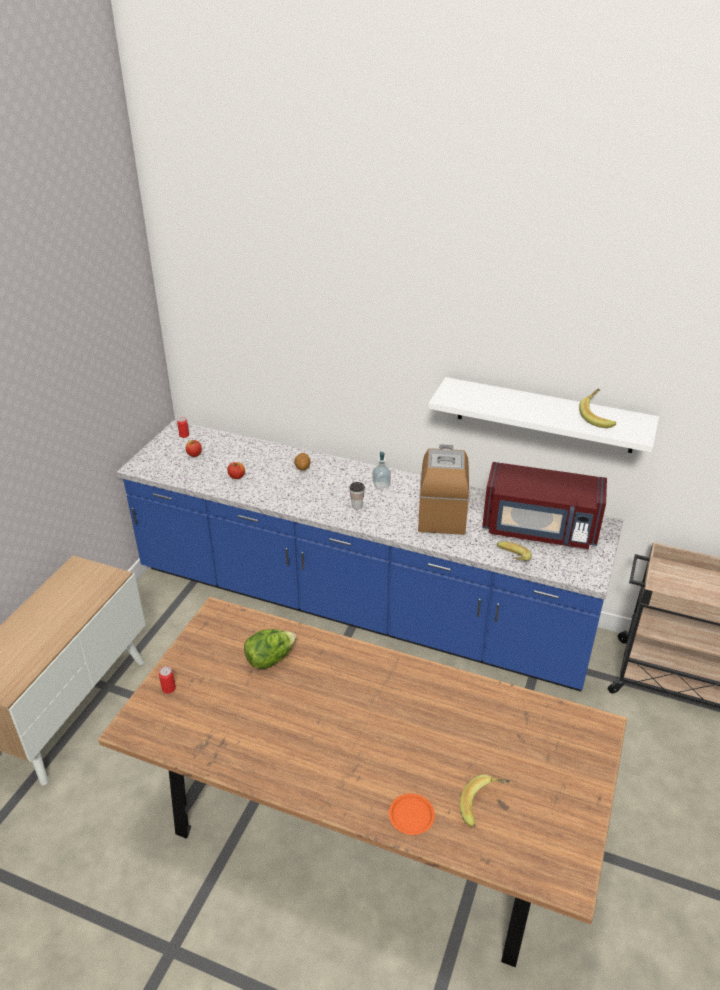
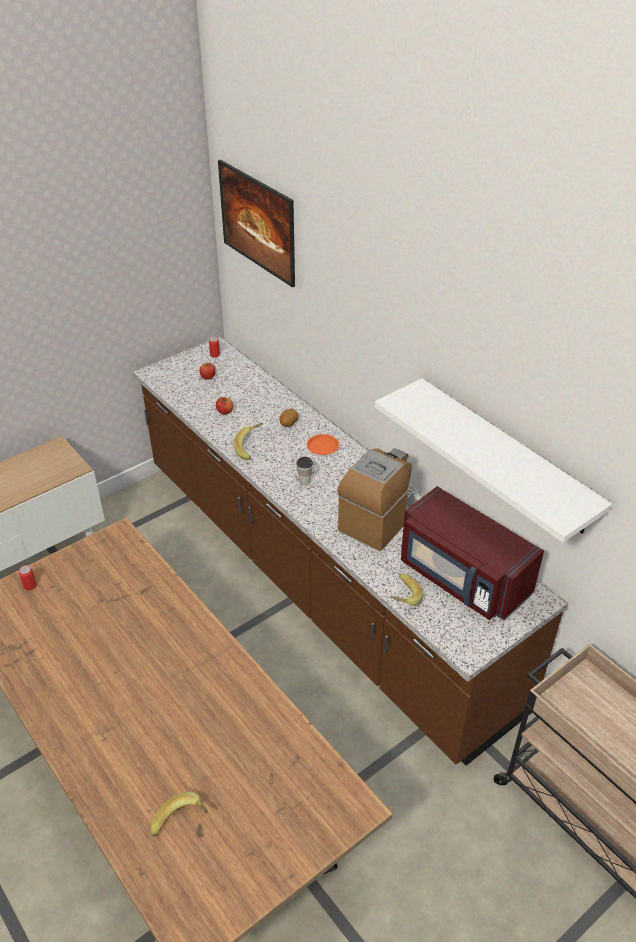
camera: 30 degrees right, 5 degrees up
(225, 309) = (258, 243): none -> picture
(270, 659) = (125, 596): lettuce -> none
(360, 605) = (318, 579): blue counter -> brown counter
(381, 484) = (346, 468): soap dispenser -> none
(411, 816) = (116, 797): orange plate -> orange plate (323, 447)
(598, 417) = (537, 480): banana -> banana (251, 448)

